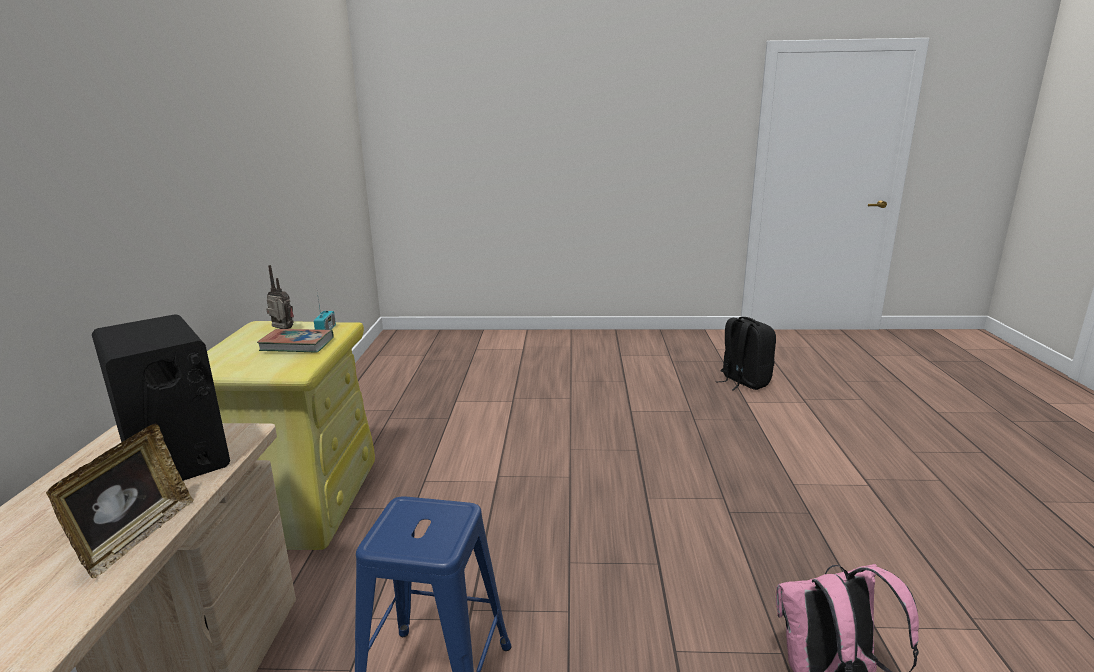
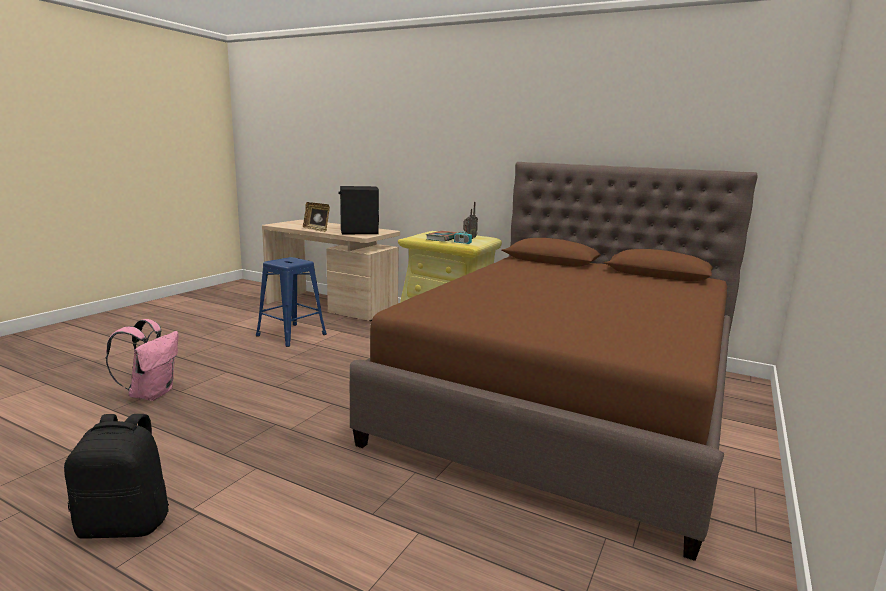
camera: 115 degrees right, 5 degrees down
(507, 388) = (567, 402): none -> brown bed
(743, 382) = (481, 569): black backpack -> black backpack (126, 524)

